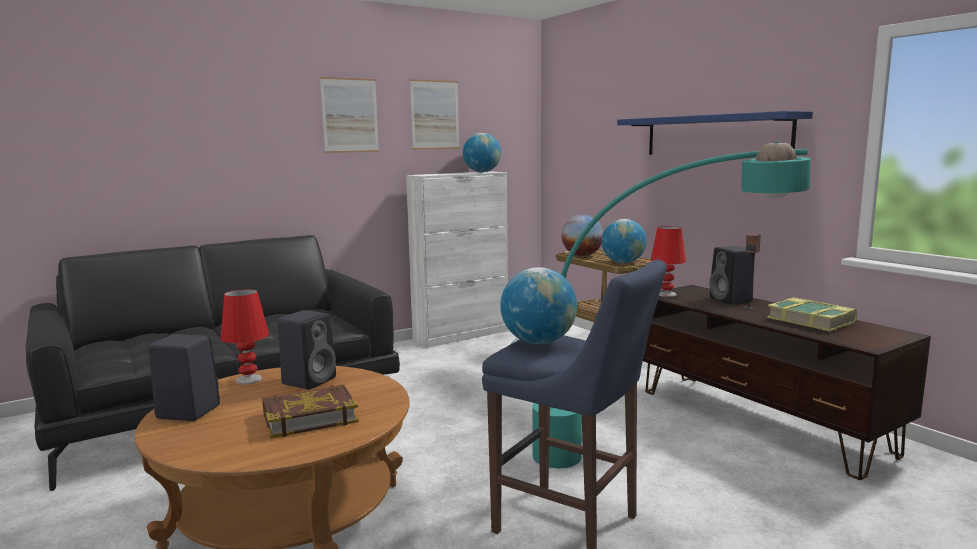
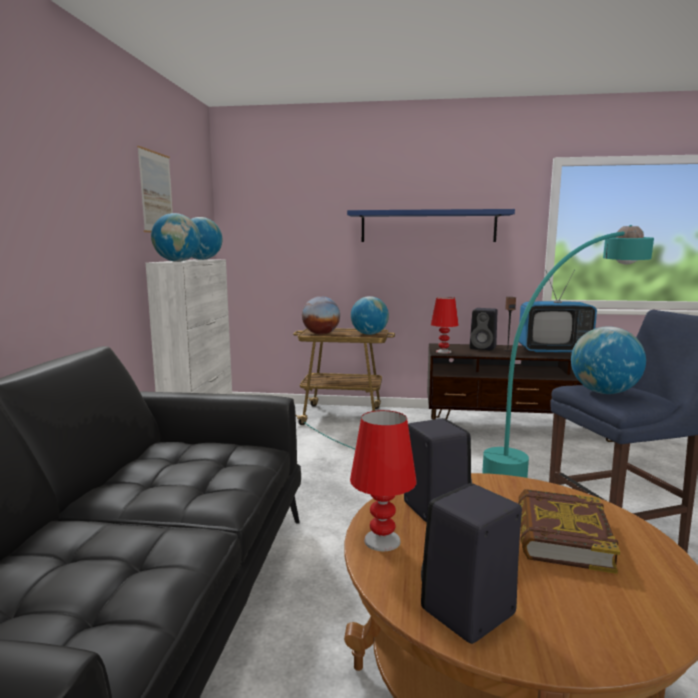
camera: 50 degrees left, 0 degrees up
(350, 115) = (93, 181): picture -> none
(433, 174) = (177, 261): none -> globe
(811, 320) = (553, 351): book -> television

